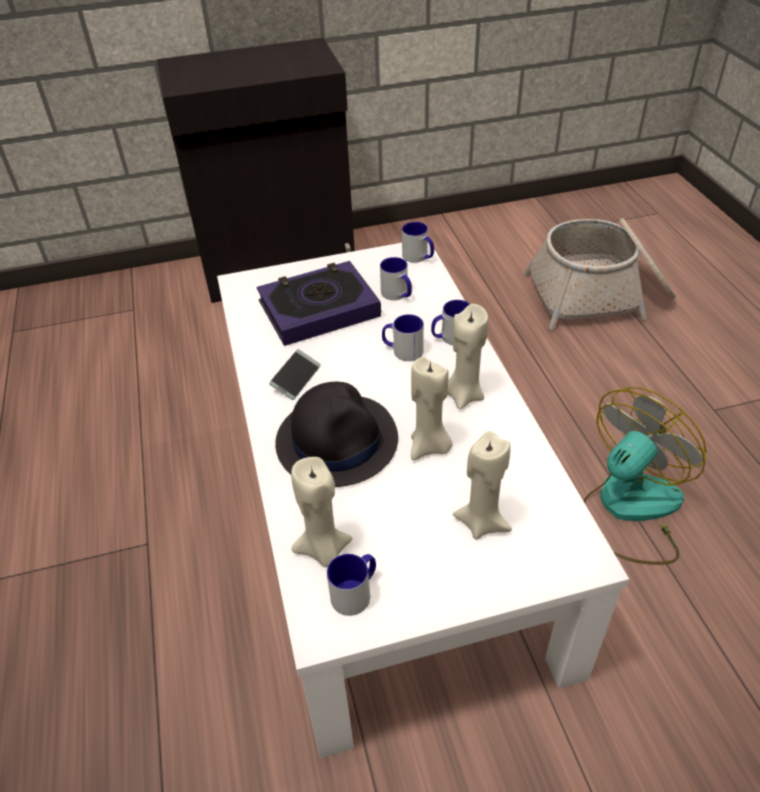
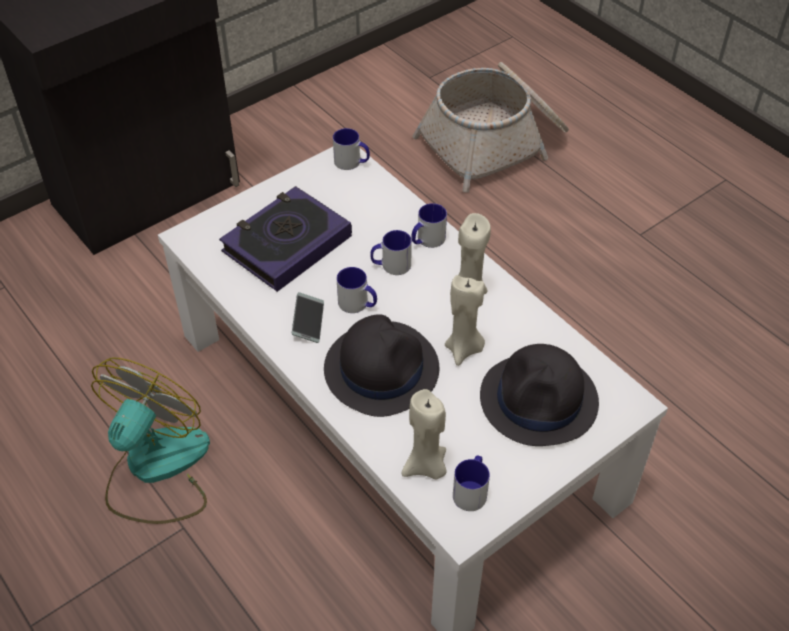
camera: 25 degrees left, 5 degrees up
(398, 294) = (354, 208): mug -> mug (358, 304)
(482, 522) = (539, 400): beige candle -> black hat
(628, 509) = (605, 349): fan -> fan (156, 469)

